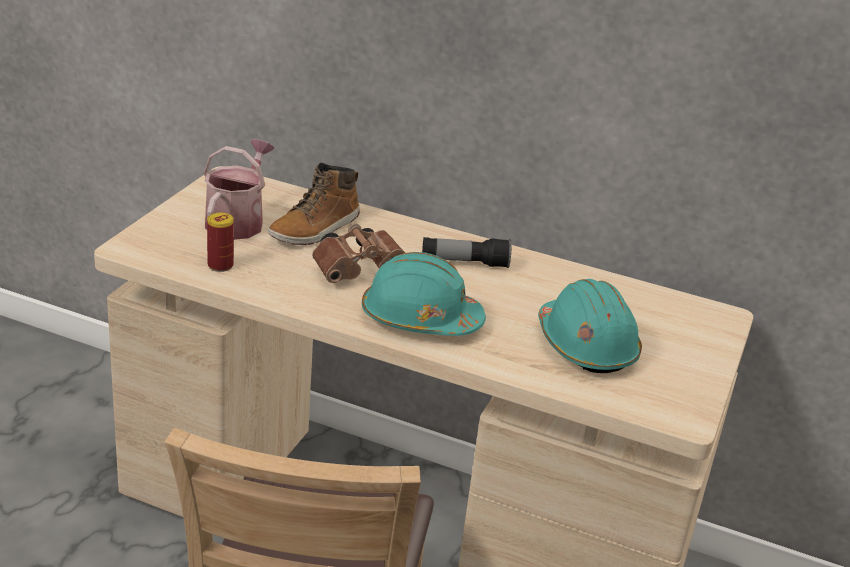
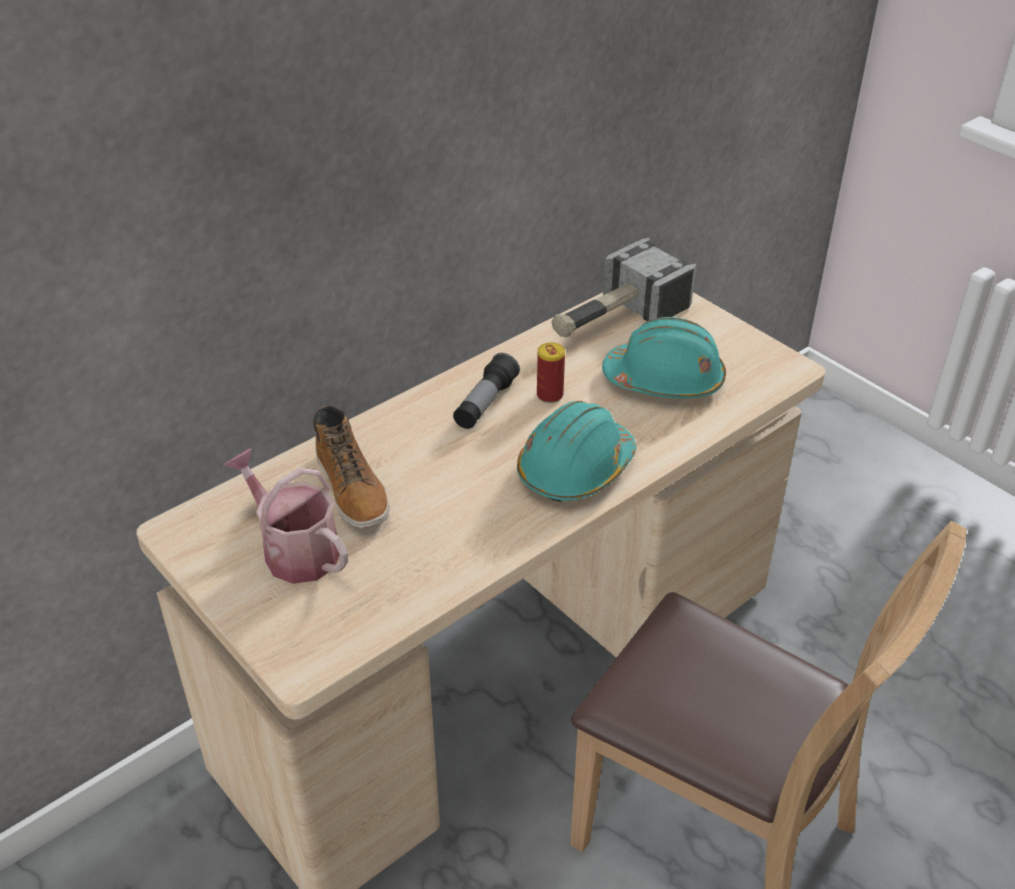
camera: 60 degrees left, 10 degrees up
(220, 265) = (390, 592): can -> can (550, 395)
(361, 271) = (462, 481): brown binoculars -> none
(648, 304) = (614, 319): none -> hammer

